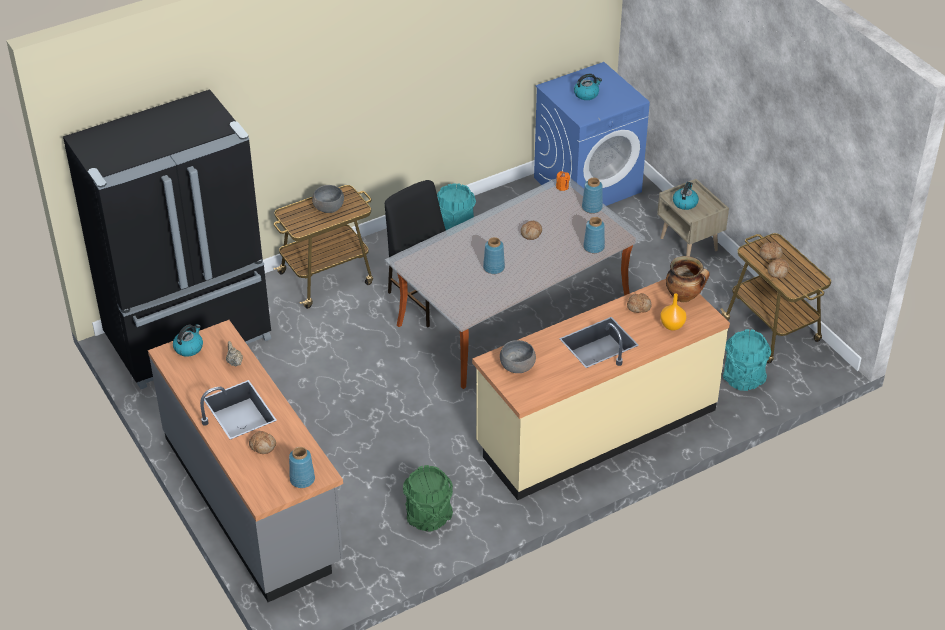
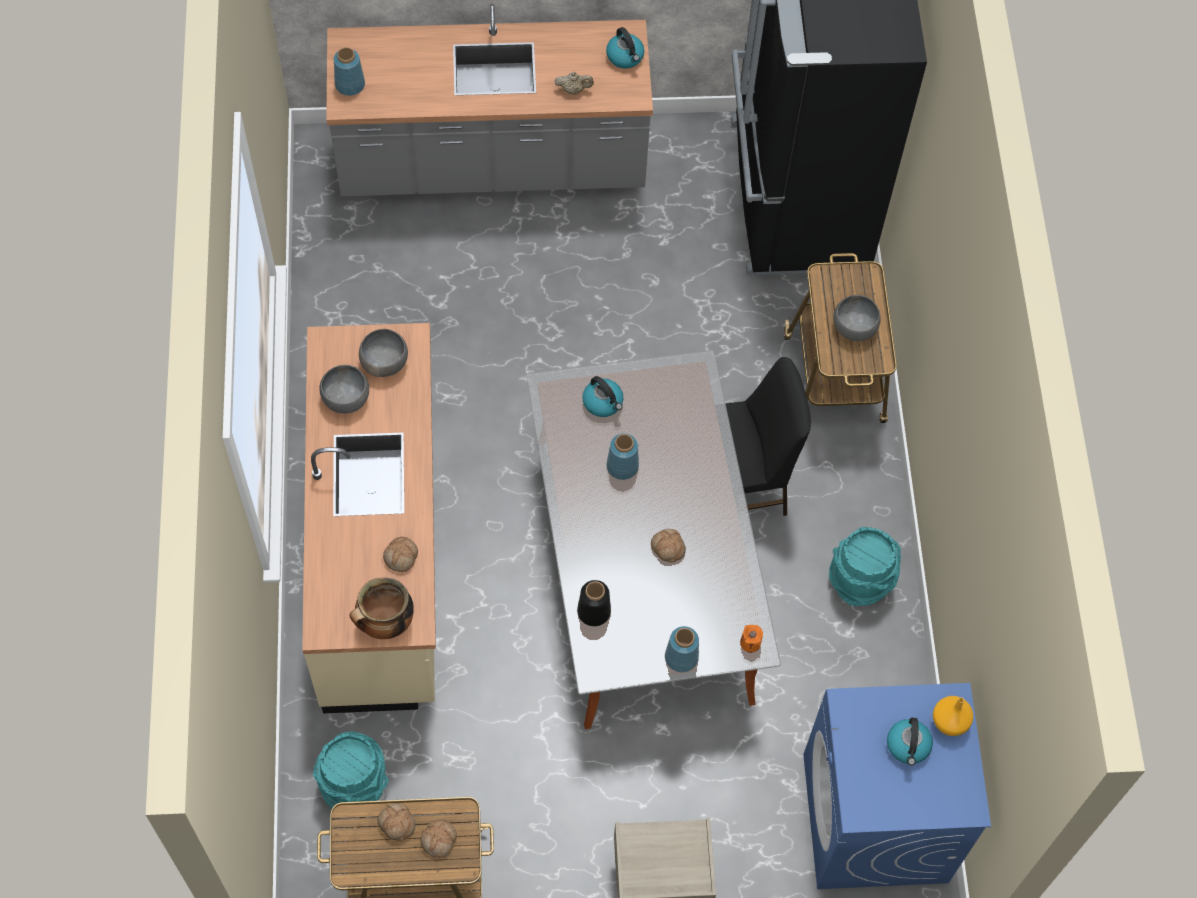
camera: 115 degrees right, 20 degrees up
(263, 445) = (423, 69): bread -> none
(428, 517) = (360, 313): green bucket -> none
(556, 373) = (346, 398): none -> grey bowl
(593, 247) = (594, 611): blue vase -> black vase
(672, 325) = (342, 576): orange vase -> orange vase (949, 723)
(685, 203) = (670, 846): kettle -> kettle (603, 402)

